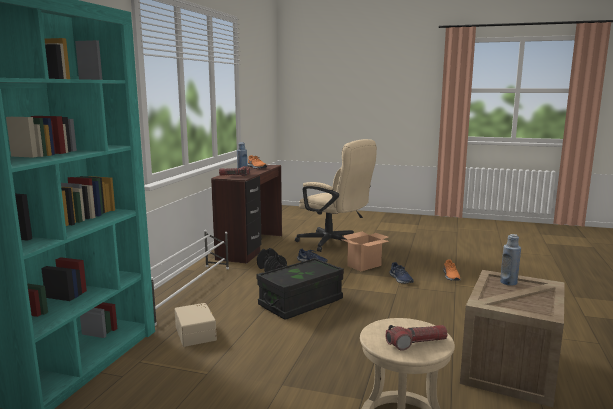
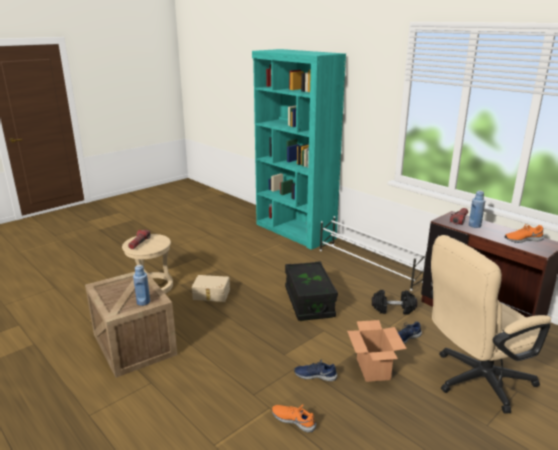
camera: 120 degrees right, 10 degrees up
(196, 333) = (297, 259): beige storage box -> beige storage box (211, 295)

